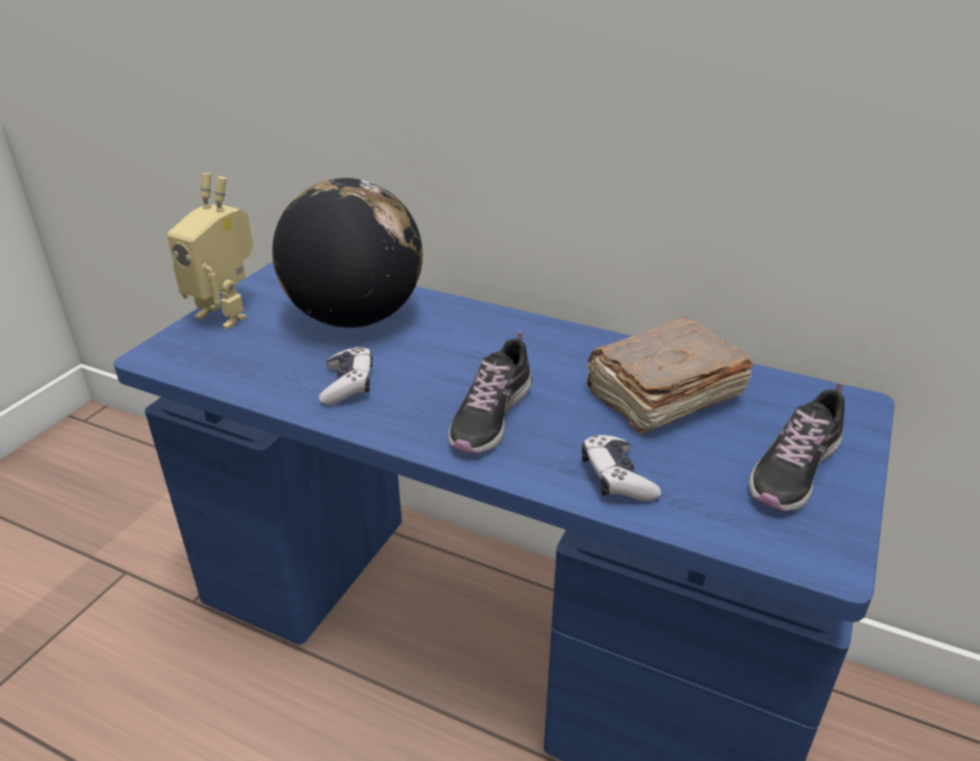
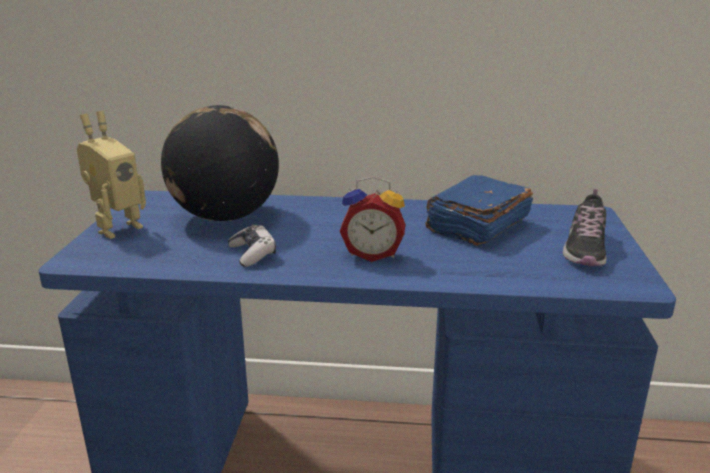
camera: 20 degrees left, 10 degrees down
(227, 313) = (116, 228): toy robot -> toy robot turned 60 degrees counterclockwise
(490, 416) = (373, 254): shoe -> alarm clock
(616, 478) = (483, 271): game controller -> none
(662, 396) = (476, 226): brown book -> blue book

